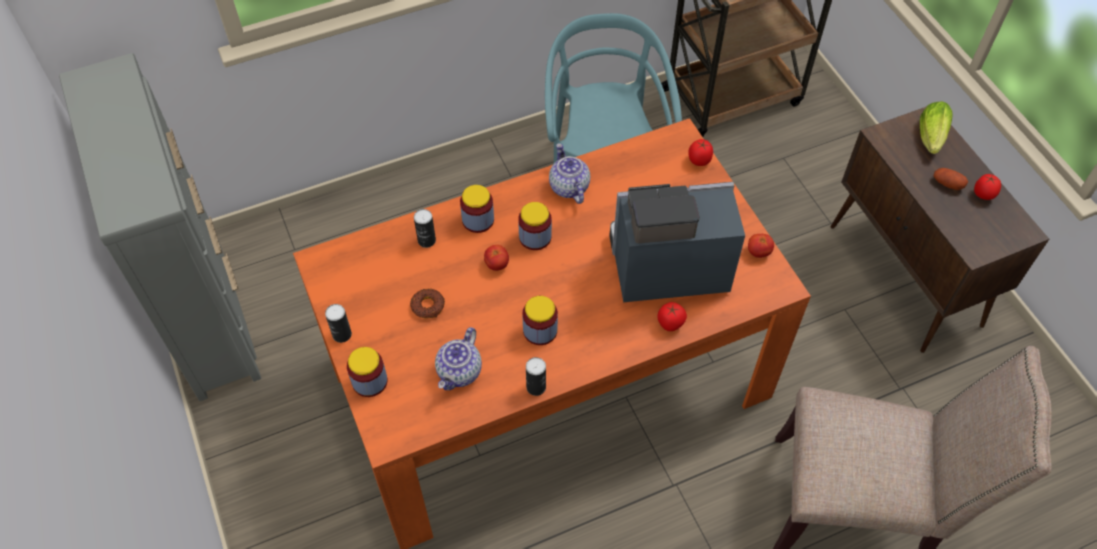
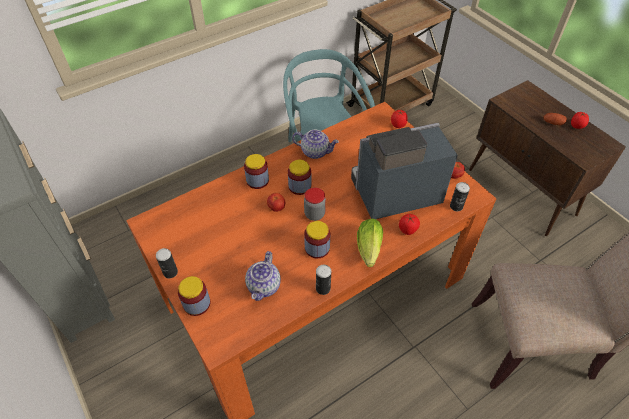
camera: 10 degrees left, 5 degrees down
(426, 240) = (223, 198): can -> can (456, 206)
(428, 306) = (232, 243): donut -> none
(547, 281) = (314, 214): none -> jar
(568, 187) = (315, 151): teapot -> teapot turned 135 degrees clockwise
(931, 139) = (533, 99): lettuce -> lettuce (368, 250)

